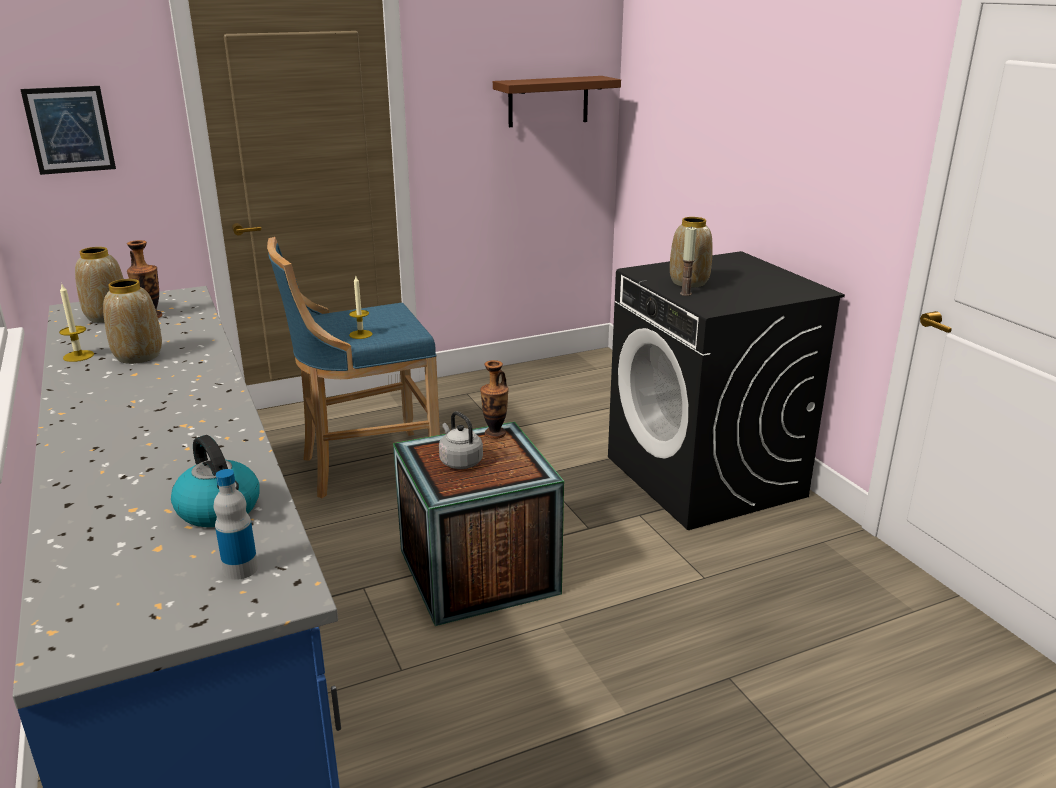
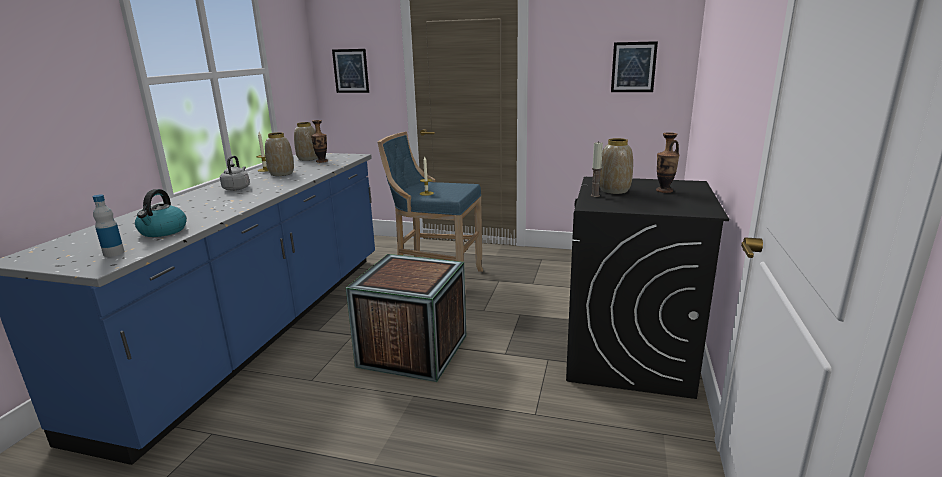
camera: 40 degrees right, 5 degrees down
(459, 461) = (400, 271): grey kettle -> grey kettle (237, 188)
(495, 433) = (442, 264): vase -> vase (664, 191)
(548, 101) = (633, 67): brown shelf -> picture

